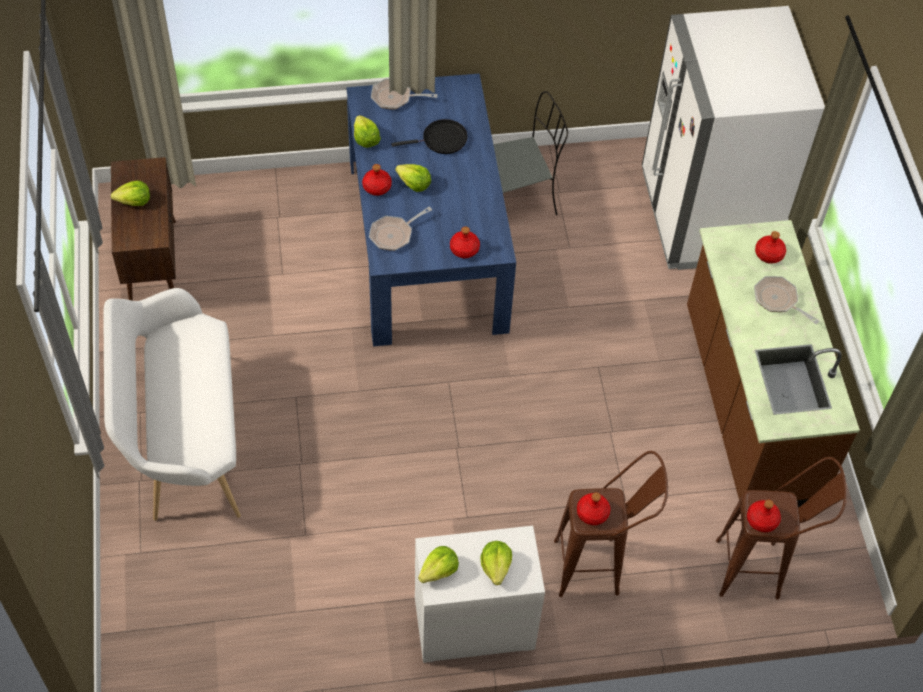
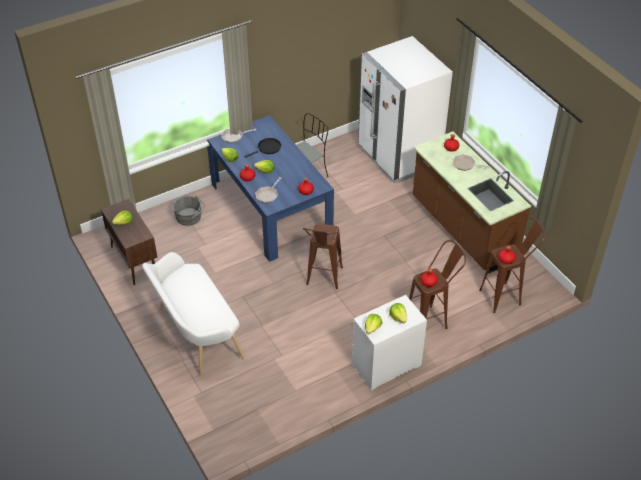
camera: 20 degrees left, 10 degrees down
(282, 213) = (189, 217): none -> grey bucket
(447, 417) = (323, 280): none -> brown stool

